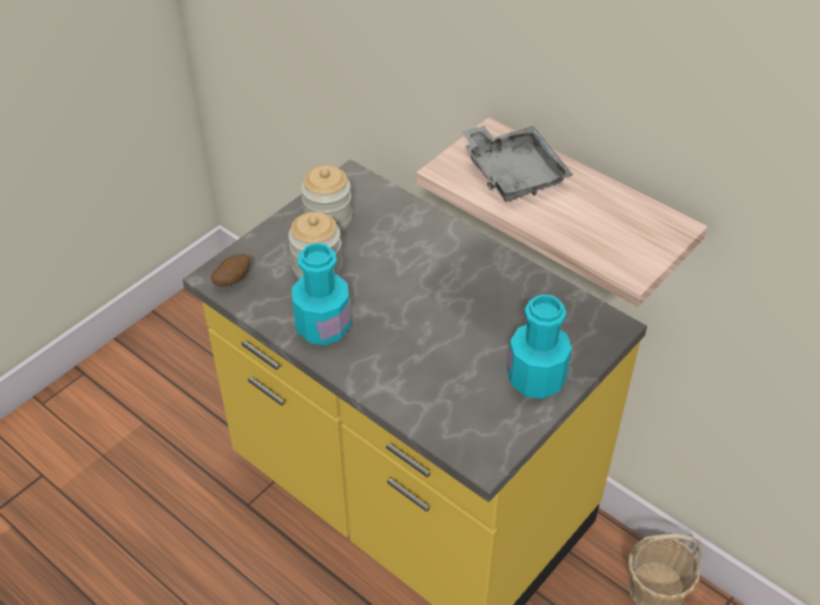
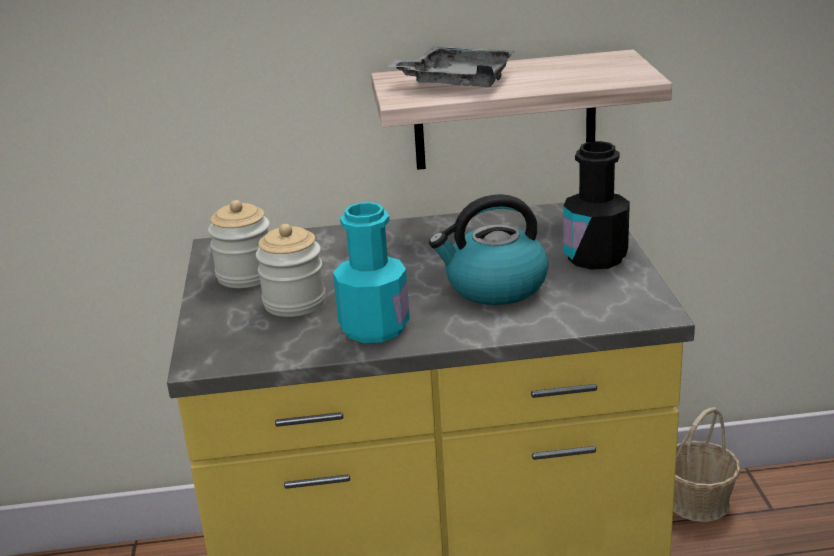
camera: 45 degrees left, 20 degrees down
(232, 280) = (225, 352): potato -> none
(435, 351) = (494, 287): none -> kettle
(536, 379) = (595, 257): turquoise bottle -> black bottle

